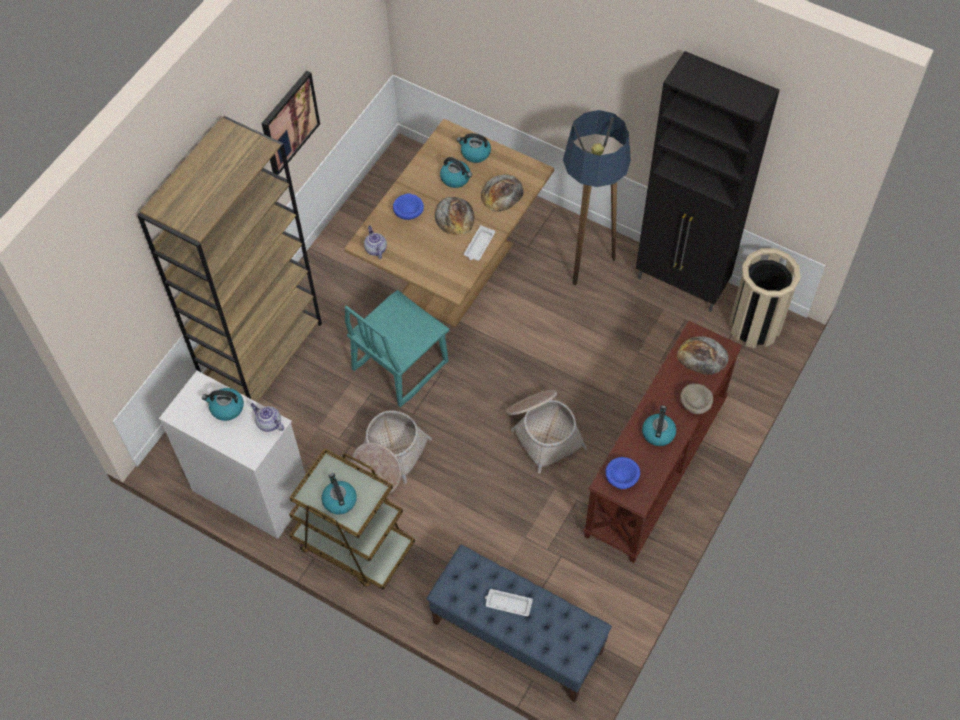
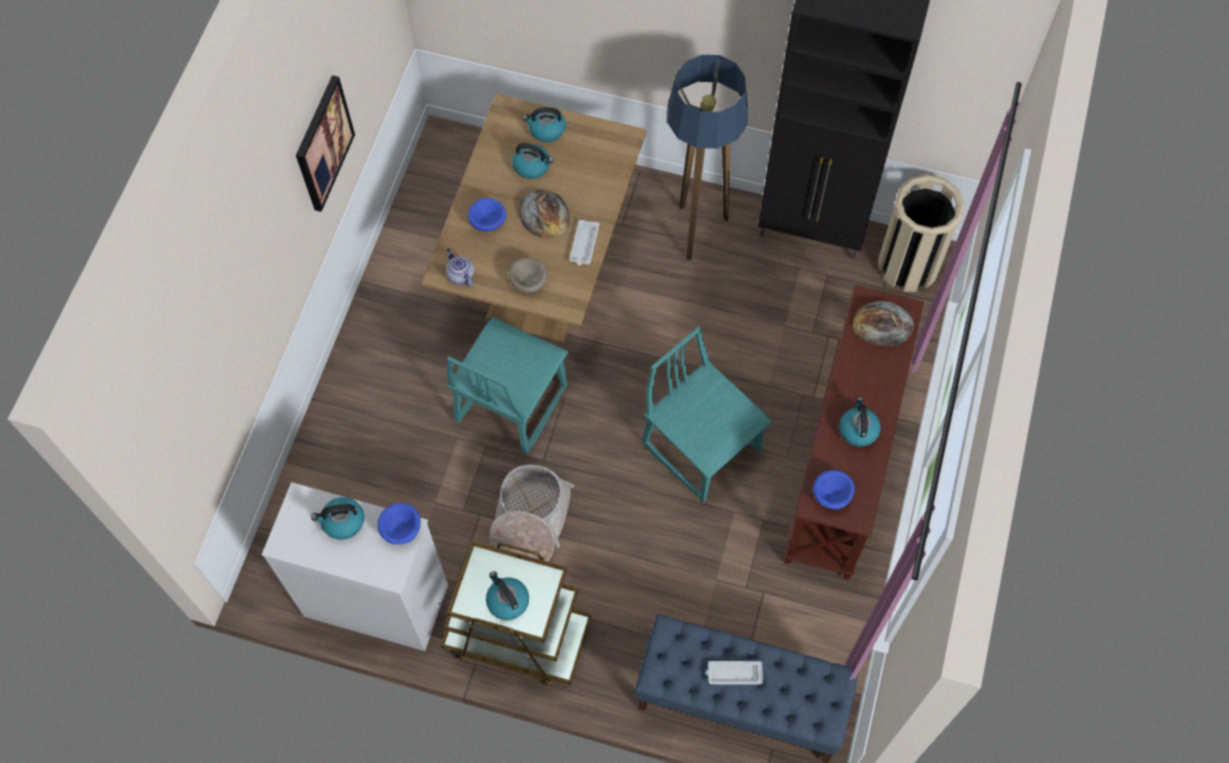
camera: 15 degrees left, 5 degrees up
(263, 354) = (341, 426): brown bookcase -> none
(268, 423) = (400, 529): teapot -> blue bowl
(502, 193) = (593, 173): bread -> none
(543, 431) = (702, 446): basket -> turquoise chair
(695, 405) = (891, 386): beige bowl -> beige bowl (529, 282)

